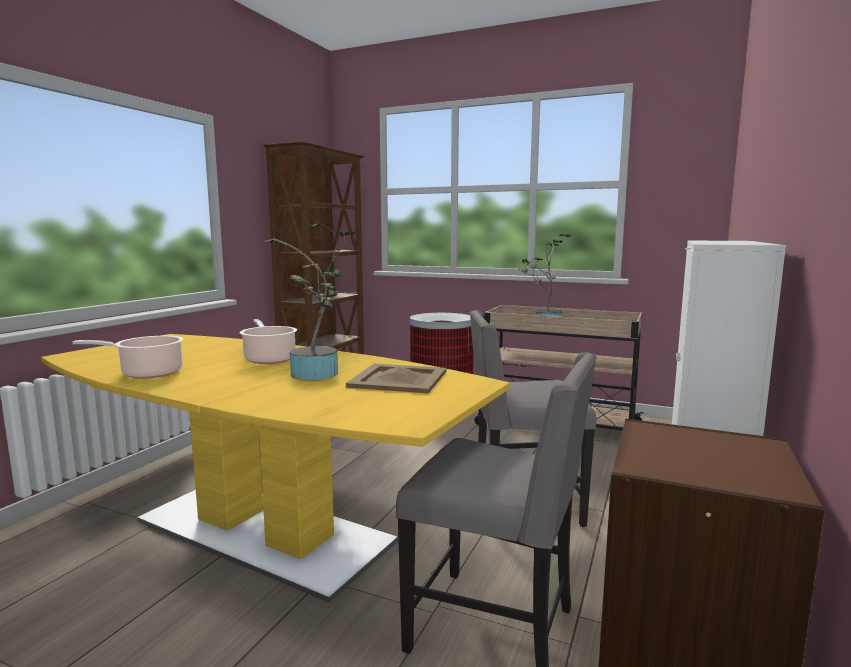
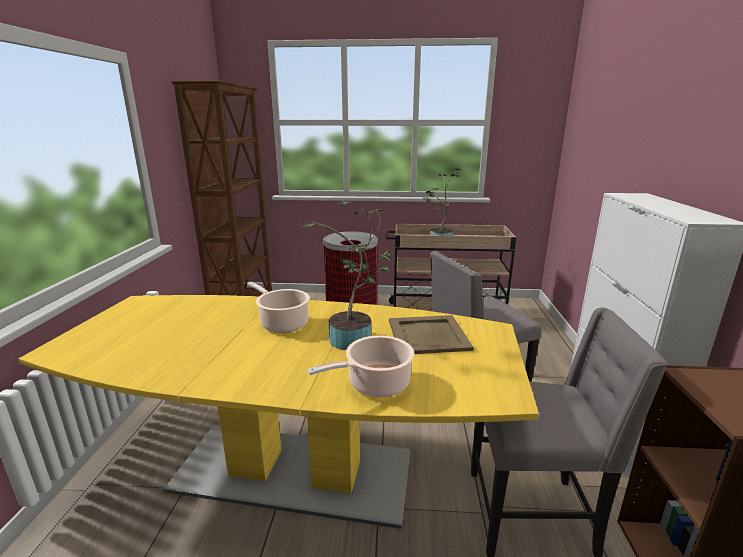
camera: 20 degrees left, 10 degrees up
(147, 373) = (185, 367): cooking pot -> cooking pot (375, 384)

